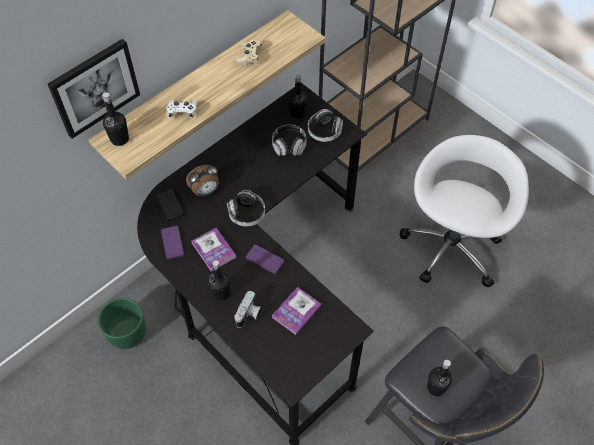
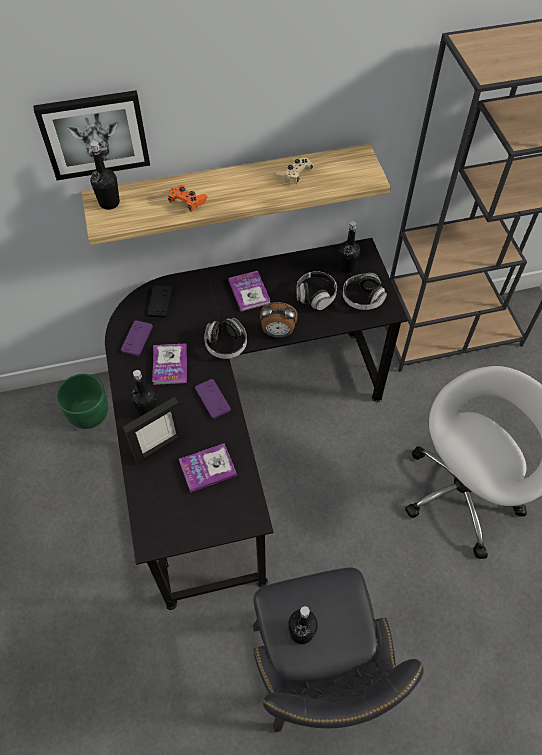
camera: 30 degrees right, 0 degrees up
(182, 112) = (187, 202): white game controller -> orange game controller
(205, 191) = (202, 303): alarm clock -> alarm clock (278, 332)
(236, 165) = (249, 292): none -> book
(249, 315) = (159, 447): camera -> picture frame

